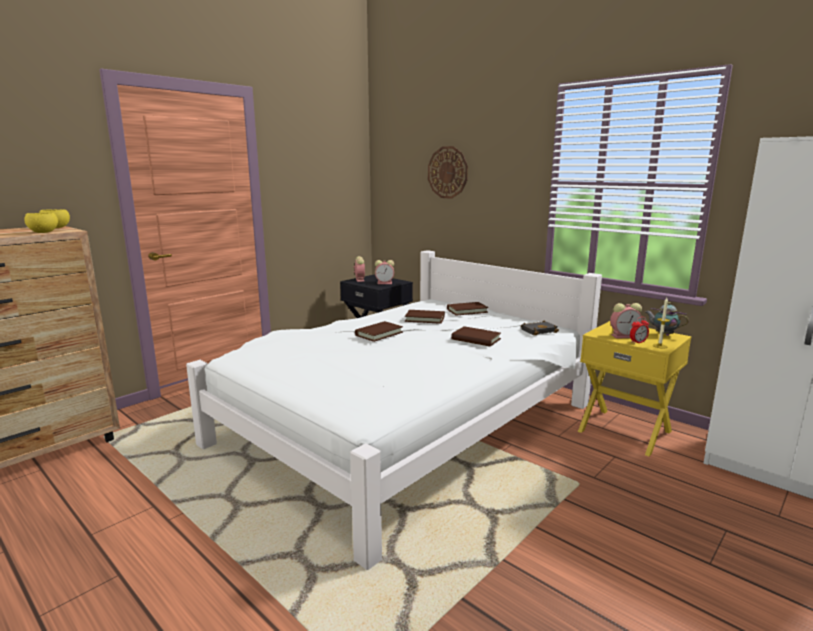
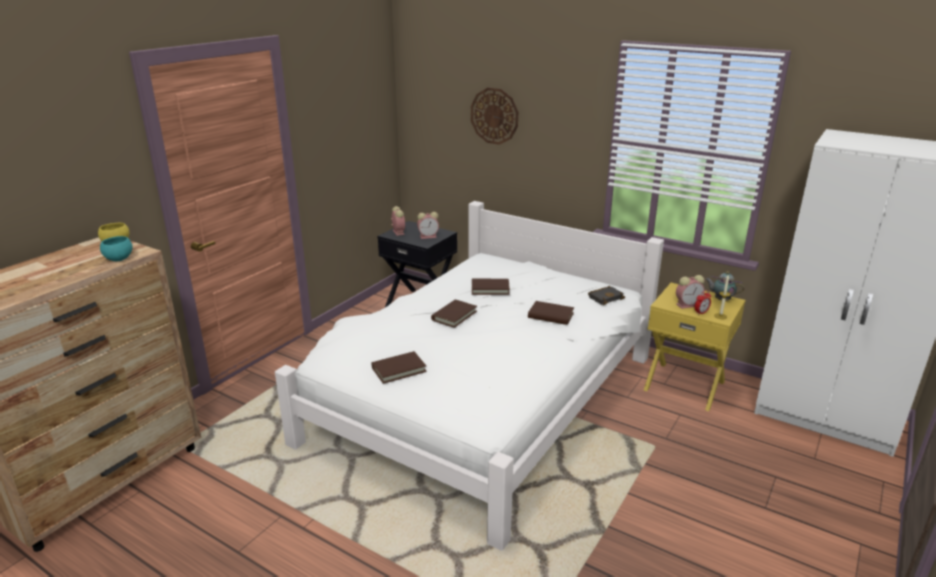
camera: 10 degrees left, 10 degrees up
(44, 232) = (119, 259): yellow bowl -> turquoise bowl
(467, 311) = (527, 272): brown book -> brown book (399, 369)

